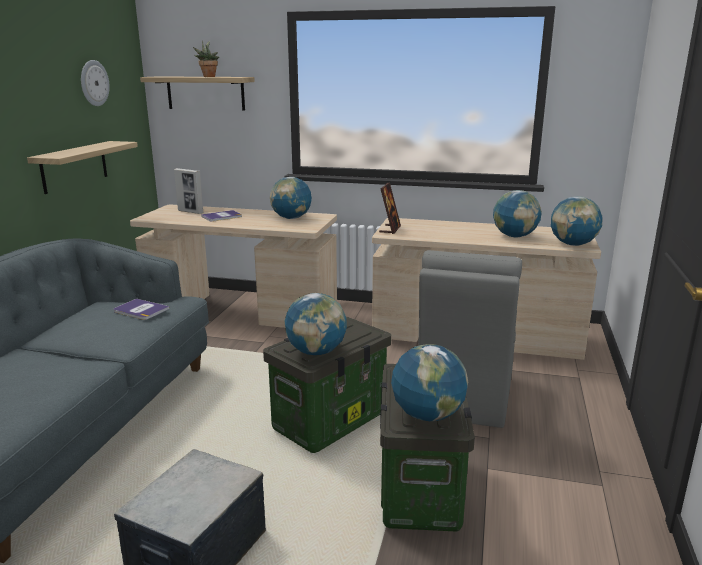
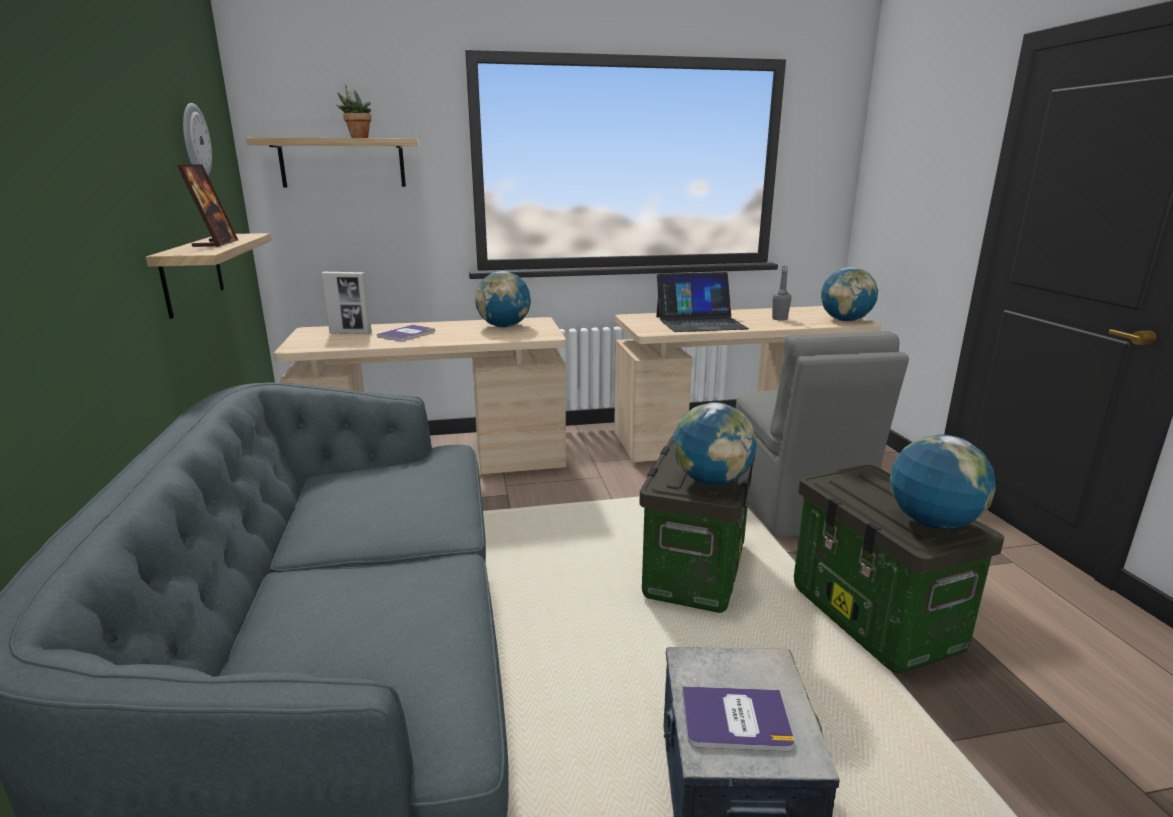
camera: 25 degrees left, 0 degrees up
(140, 310) = (415, 474): book -> book (735, 719)
(390, 229) = (643, 326): picture frame -> picture frame (216, 244)
(440, 231) = (700, 322): none -> laptop
(514, 236) = (779, 319): globe -> grey bottle

